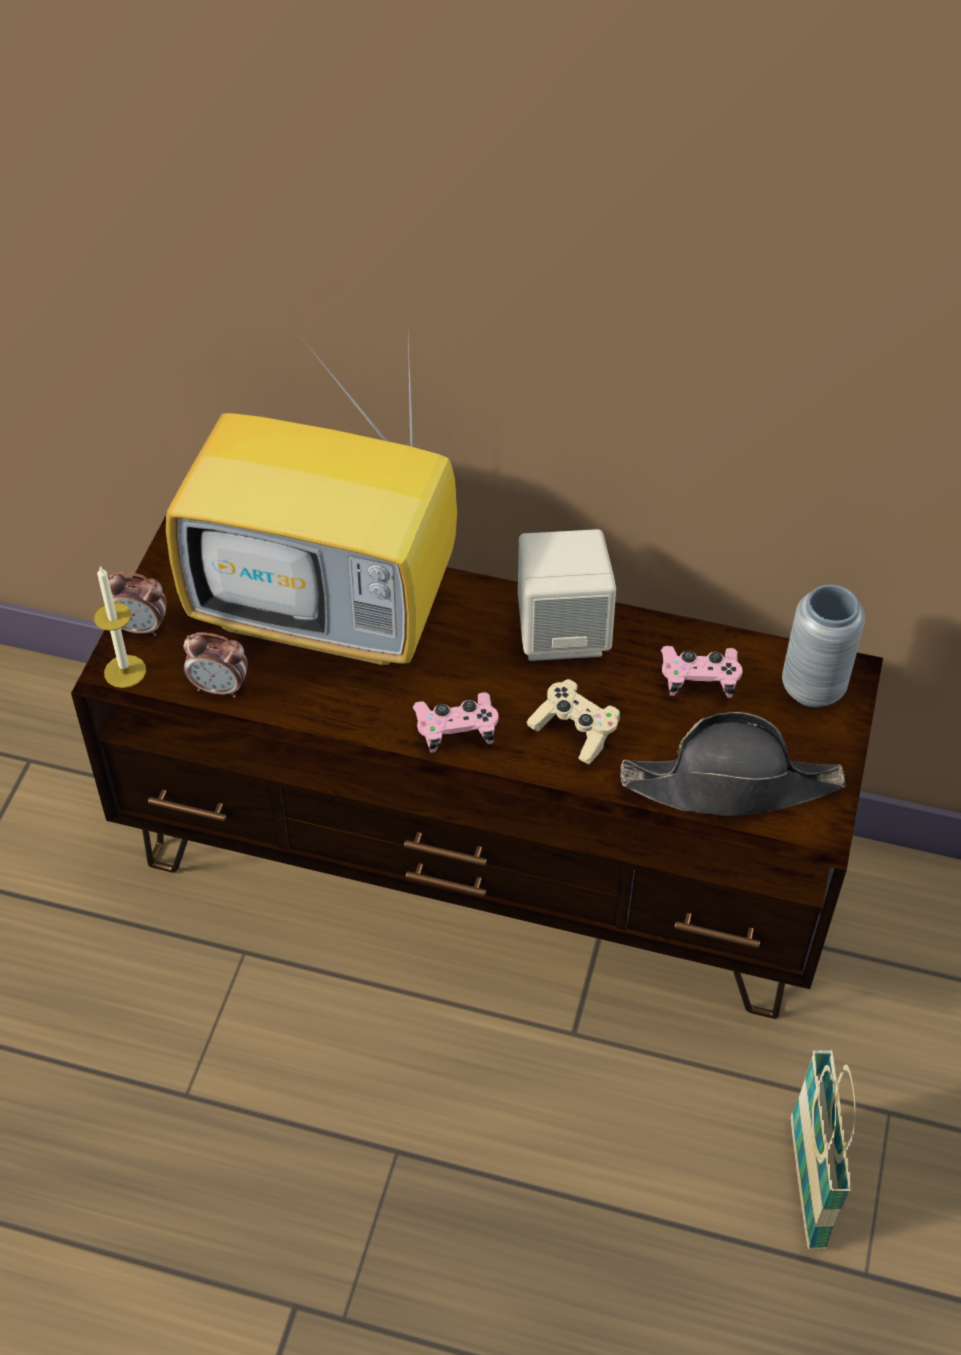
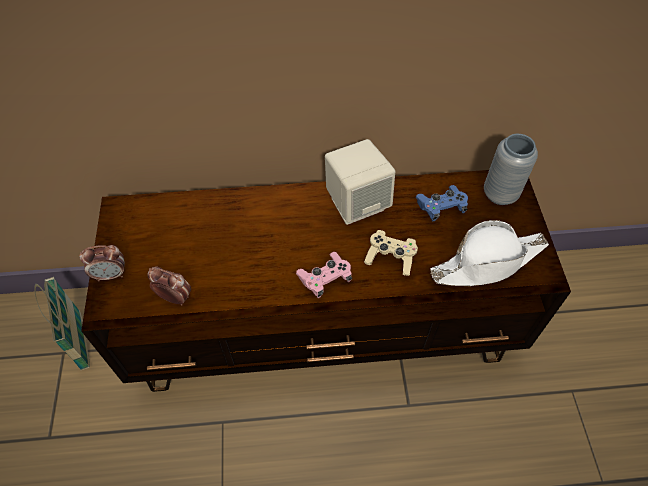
camera: 20 degrees left, 5 degrees up
(125, 671) = (111, 306): candle -> none
(220, 688) = (174, 297): alarm clock -> alarm clock turned 150 degrees counterclockwise
(329, 611) = (221, 229): television -> none
(699, 679) = (441, 207): pink game controller -> blue game controller
(731, 785) = (488, 262): black hat -> white hat
(807, 1184) = (553, 444): basket -> basket (81, 341)

